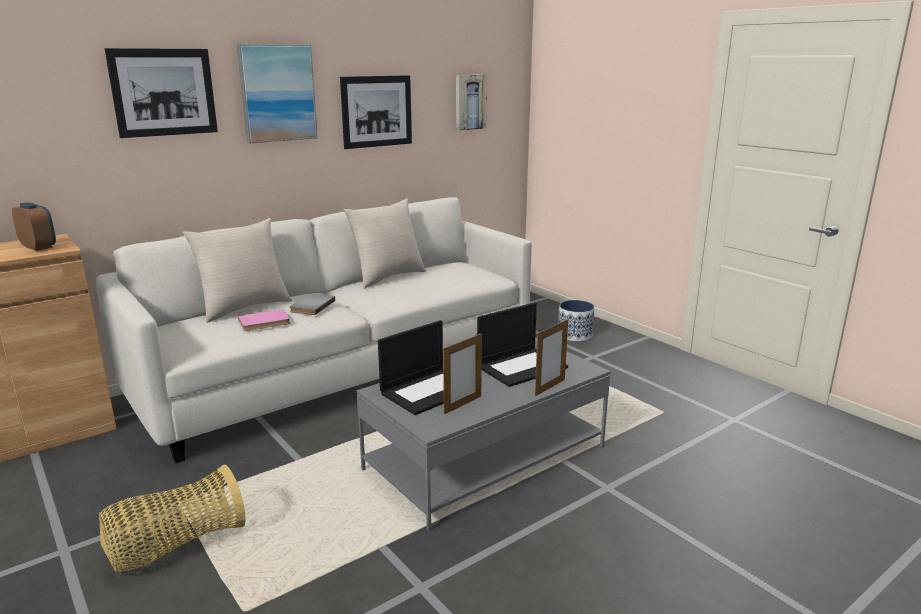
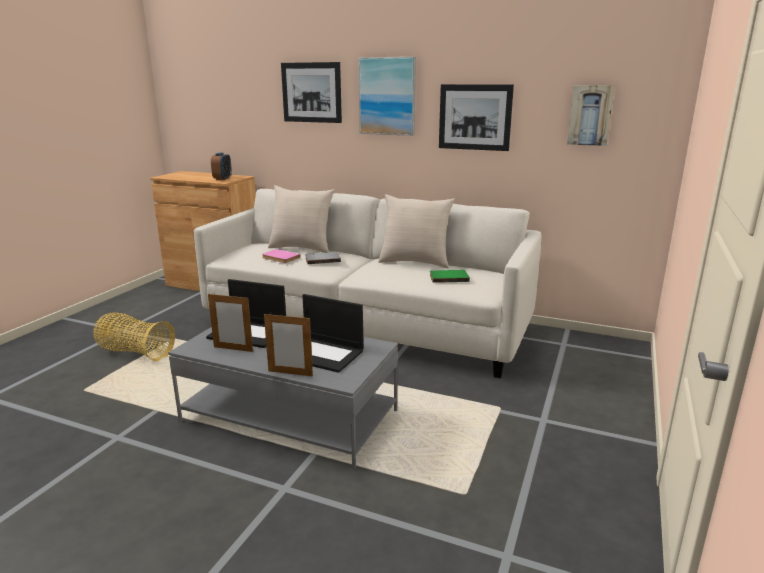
camera: 60 degrees right, 0 degrees up
(452, 276) = (448, 277): none -> green book
(574, 335) = (582, 397): planter -> none

